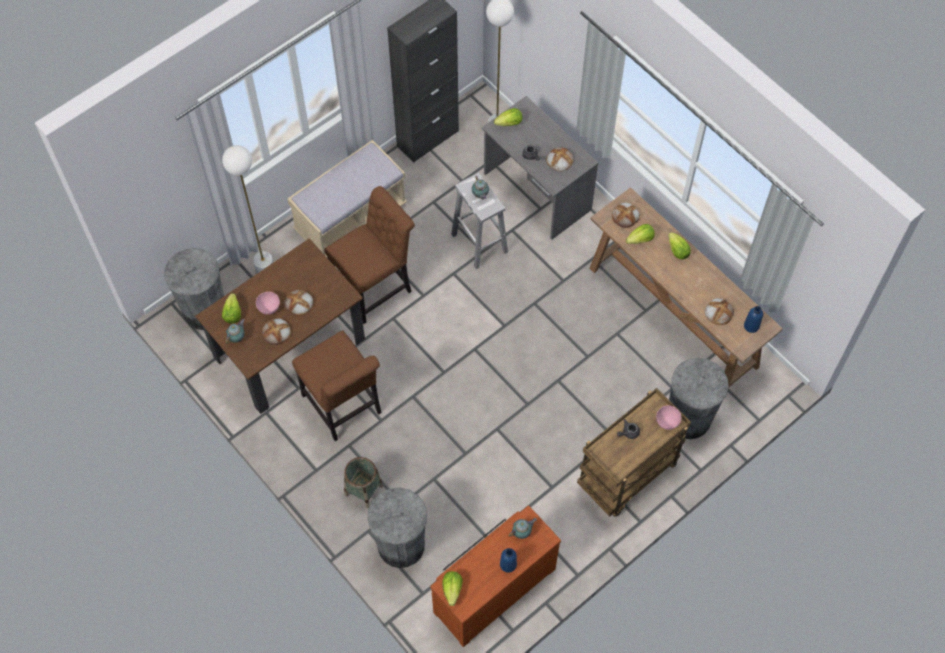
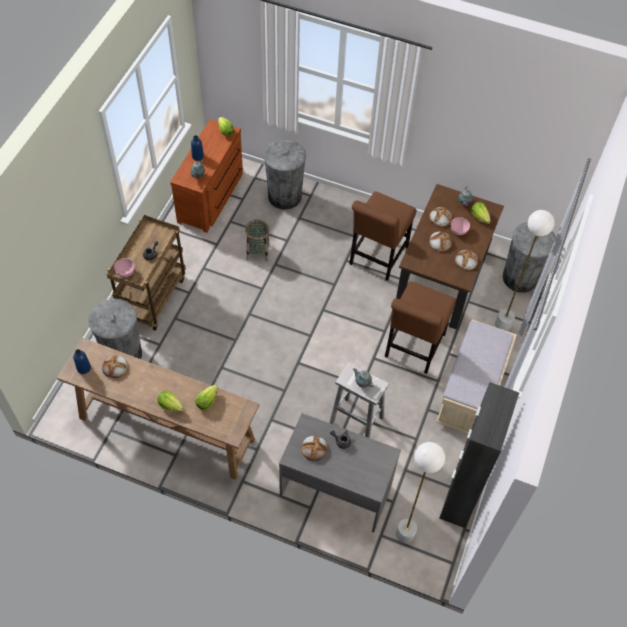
camera: 150 degrees right, 5 degrees down
(344, 407) = (377, 257): brown chair -> brown chair turned 90 degrees counterclockwise
(363, 490) = (329, 215): basket -> basket (258, 252)
(509, 123) = (379, 465): lettuce -> none
(625, 216) = (229, 417): bread -> bread (466, 261)

